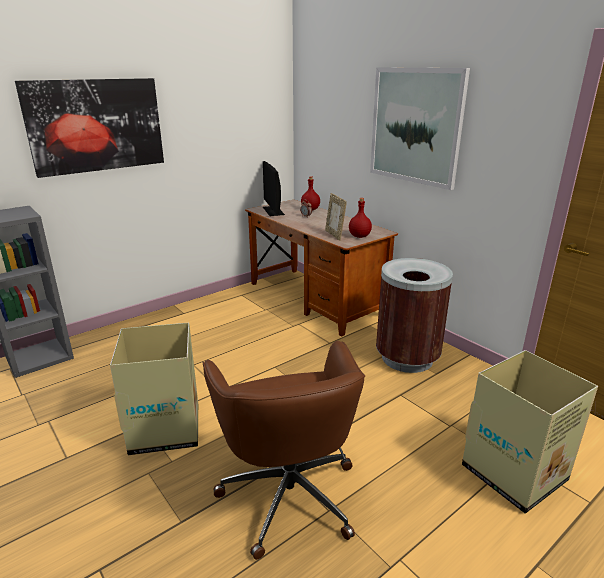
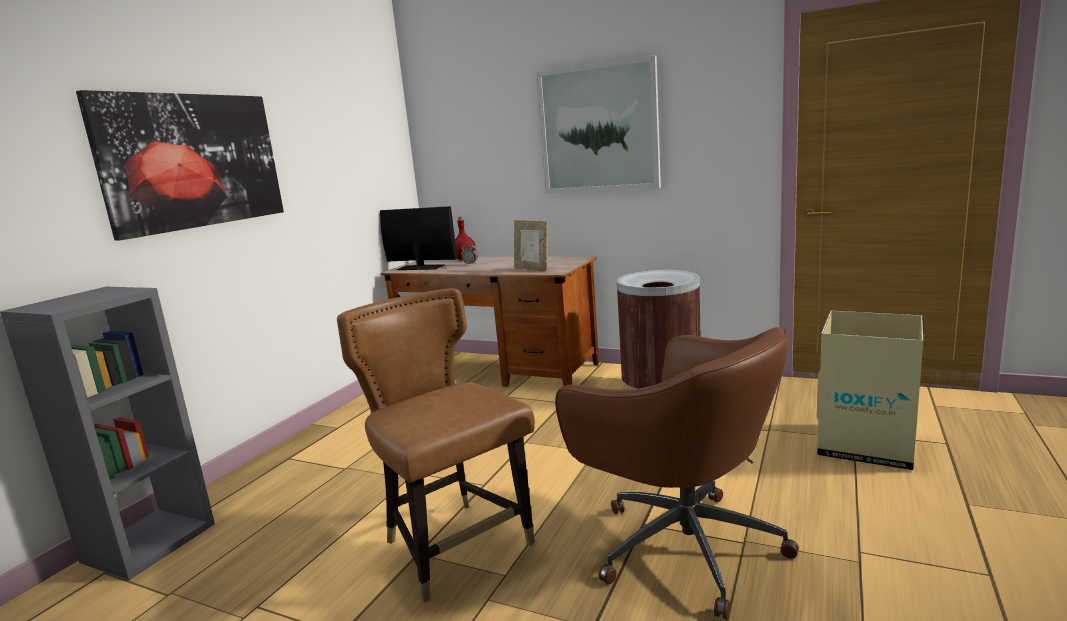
camera: 25 degrees left, 10 degrees down
(166, 428) = (455, 546): cardboard box -> brown chair
(273, 211) = (420, 267): monitor -> monitor turned 150 degrees clockwise
(359, 236) = (561, 265): red bottle -> none

